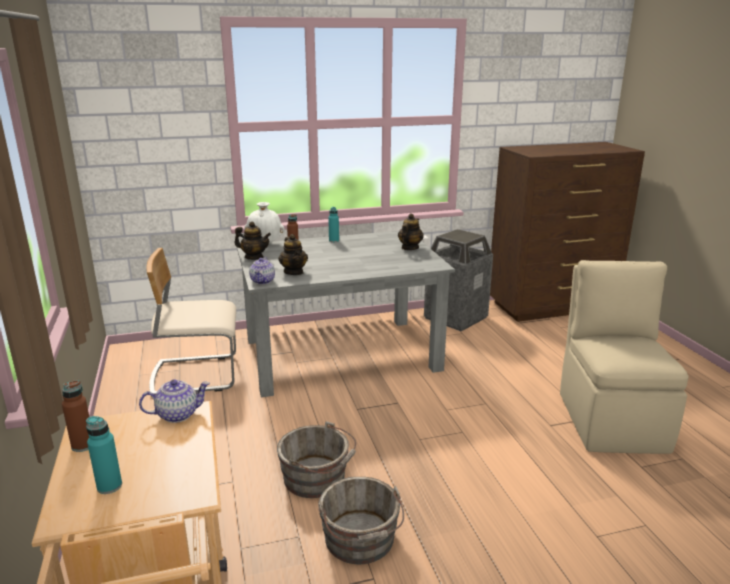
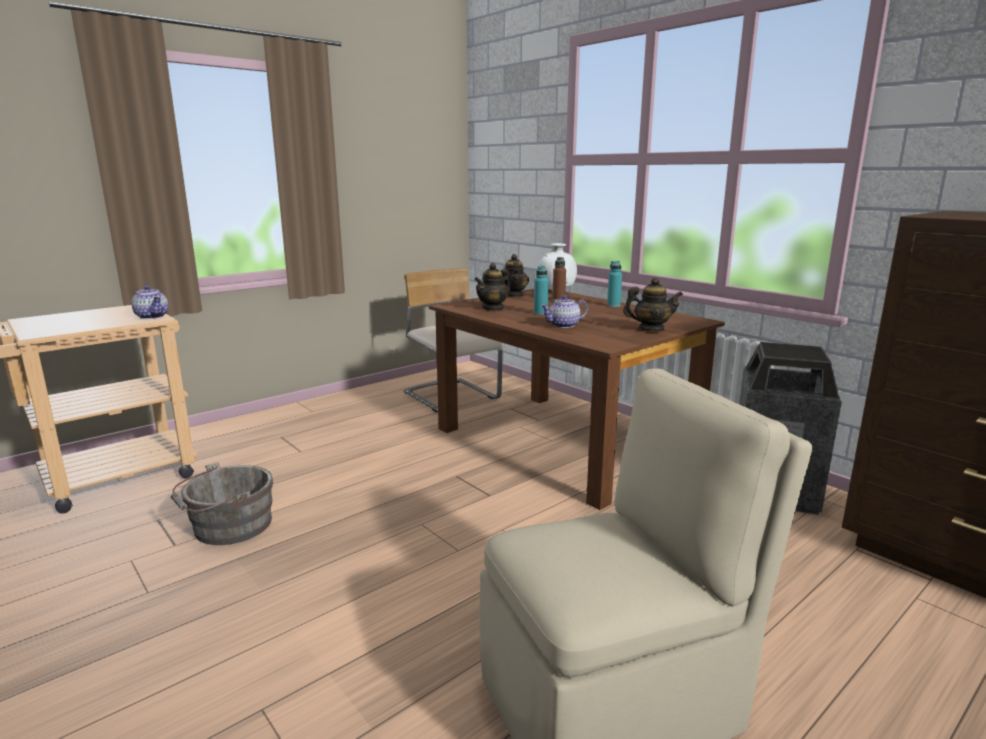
camera: 65 degrees right, 5 degrees down
(83, 445) = (112, 309): brown bottle -> none
(109, 486) = (57, 320): turquoise bottle -> turquoise bottle (540, 313)
(263, 281) = (455, 305): teapot -> teapot (564, 325)
(317, 478) = (319, 485): grey bucket -> none
(341, 353) = (565, 442): grey dining table -> brown dining table

